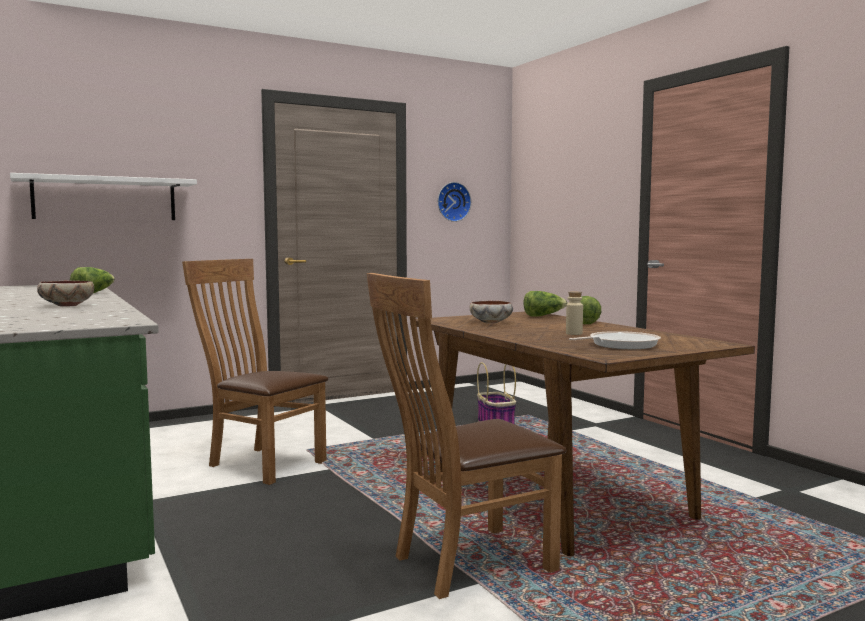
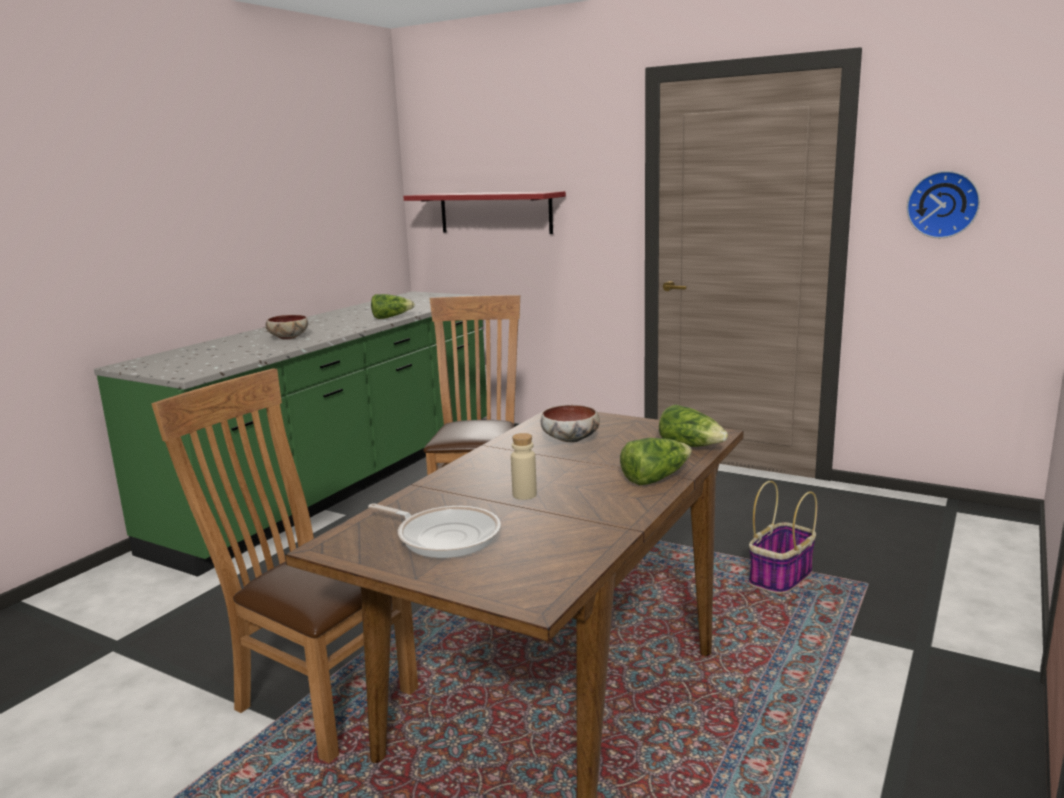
camera: 60 degrees right, 10 degrees up
(105, 199) = (495, 212): white shelf -> red shelf

